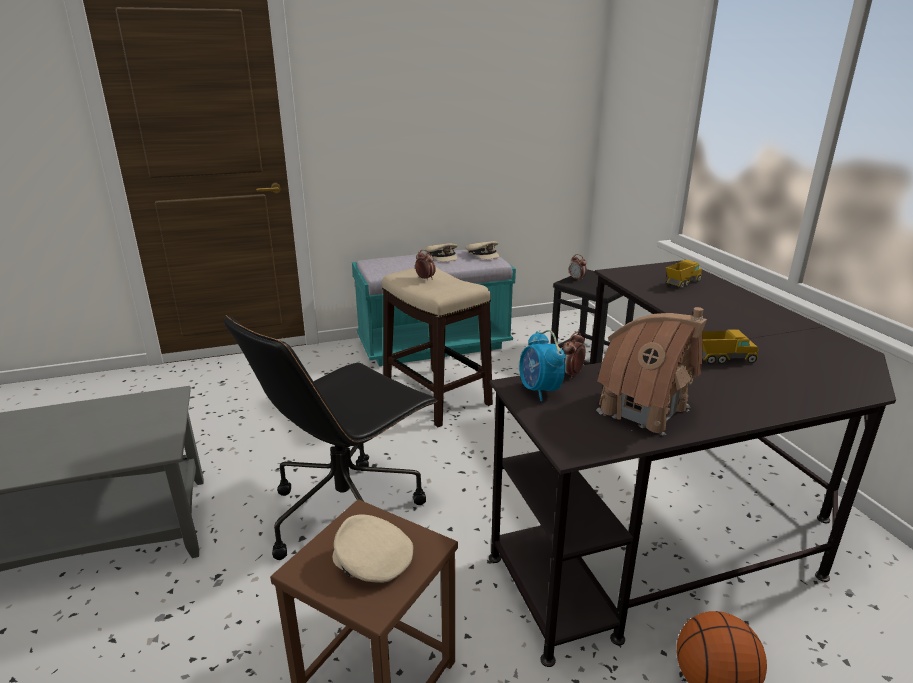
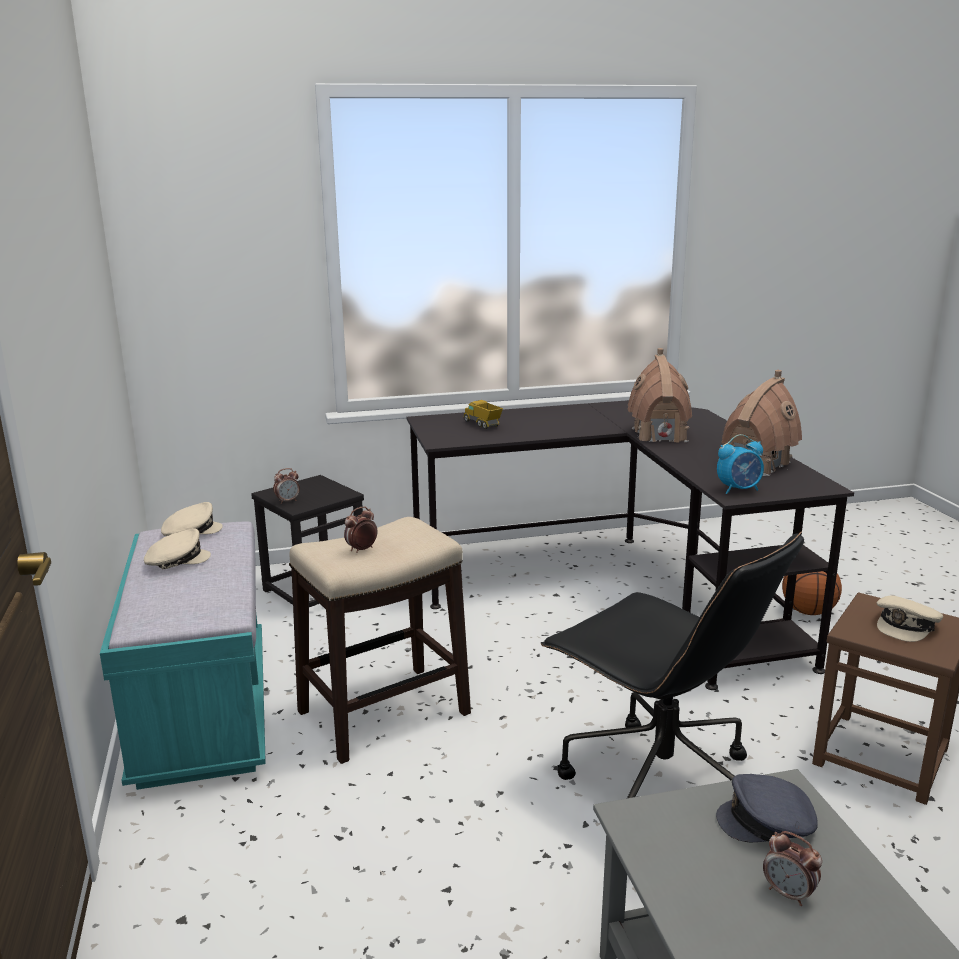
camera: 85 degrees left, 5 degrees down
(136, 438) = (768, 823): none -> grey cap
(571, 374) = (703, 478): alarm clock -> alarm clock (788, 894)
(723, 359) = (659, 435): toy truck -> toy house

